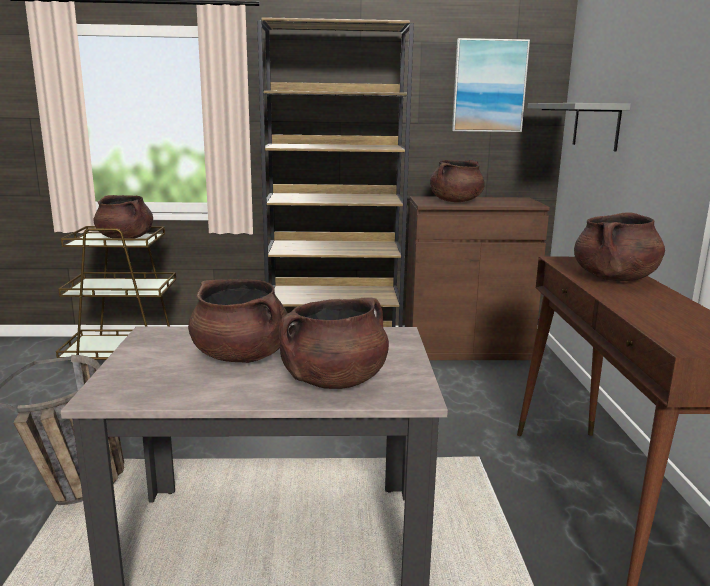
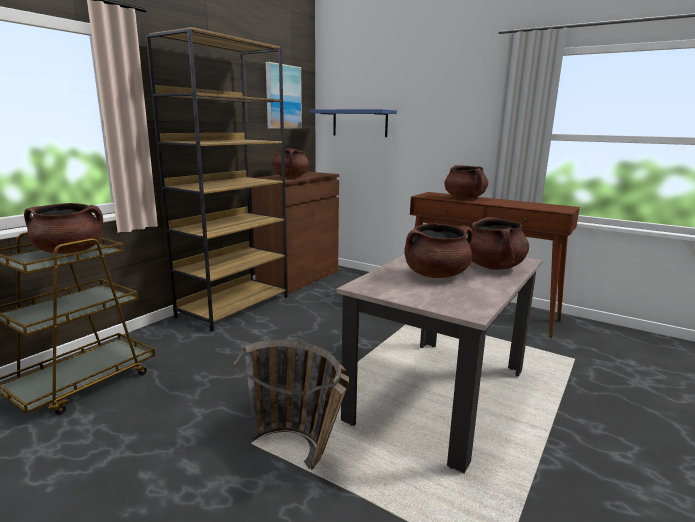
camera: 55 degrees left, 0 degrees up
(596, 125) = (359, 123): grey shelf -> blue shelf

